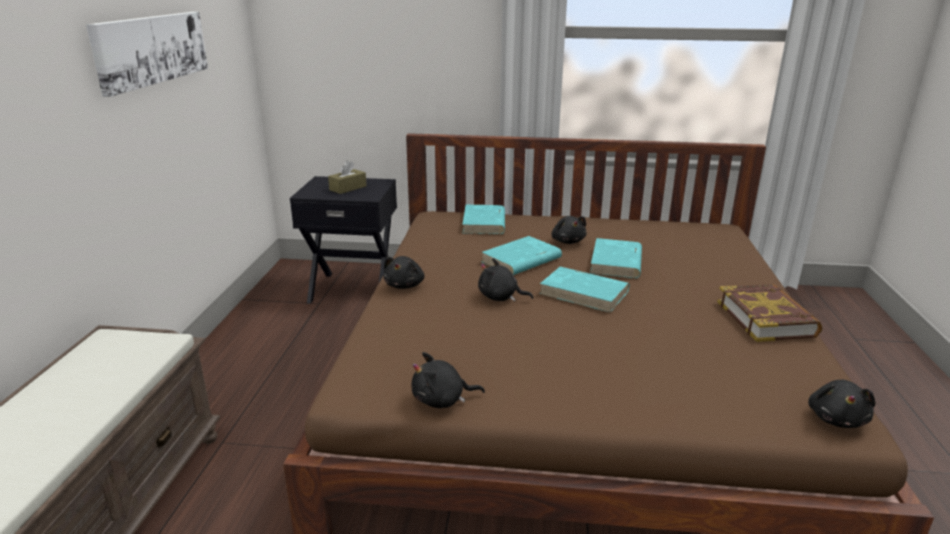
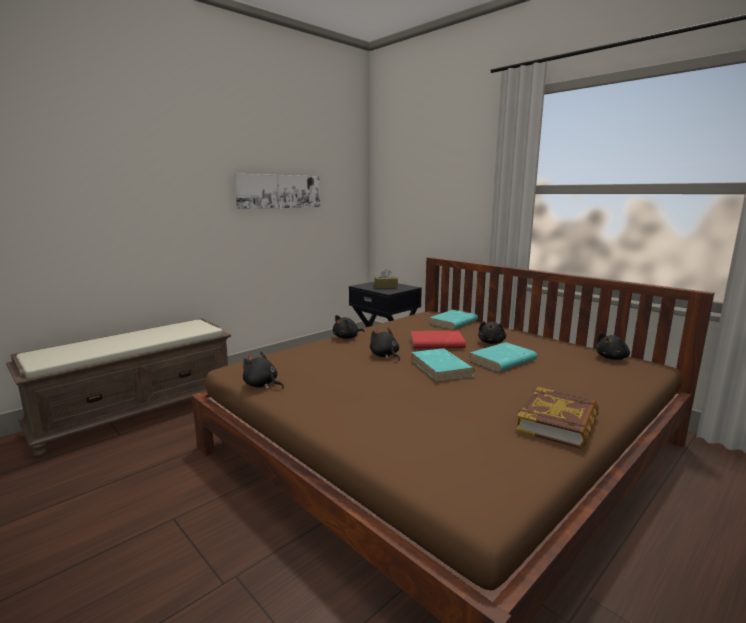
camera: 40 degrees right, 10 degrees down
(520, 260) = (436, 343): turquoise book -> red book
(836, 418) = (480, 496): black plush toy -> black plush toy (612, 358)

